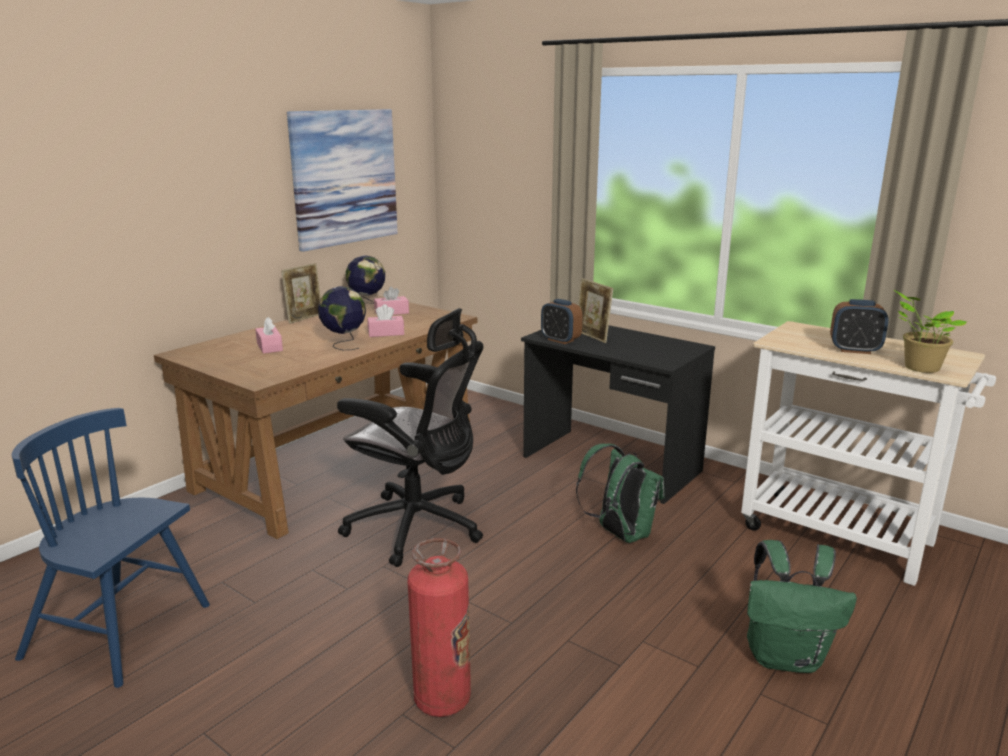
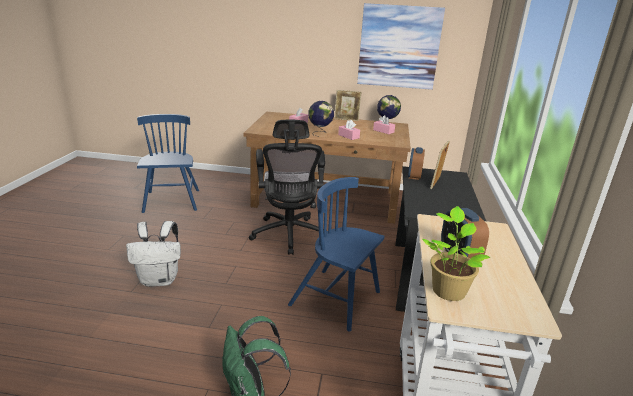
camera: 60 degrees right, 5 degrees up
(442, 699) = (160, 280): fire extinguisher -> white backpack
(620, 534) = (340, 300): green backpack -> blue chair

